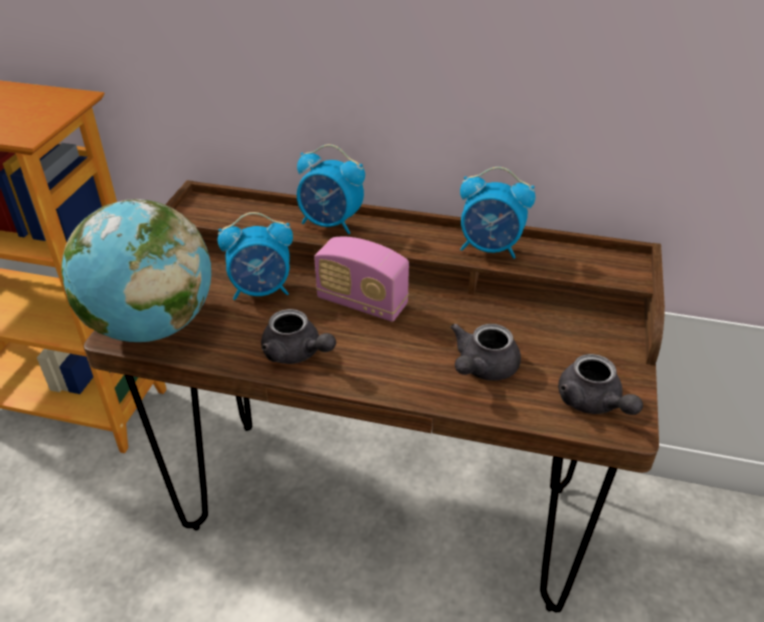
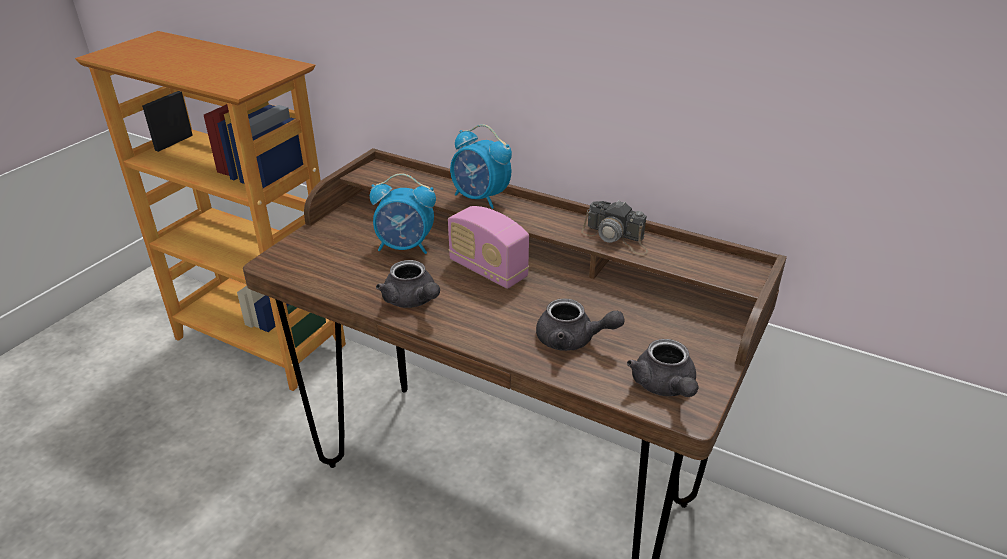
camera: 15 degrees right, 5 degrees down
(152, 326) = (303, 260): globe -> none
(482, 368) = (573, 340): grey teapot -> grey teapot turned 120 degrees counterclockwise
(490, 248) = (616, 238): alarm clock -> camera

